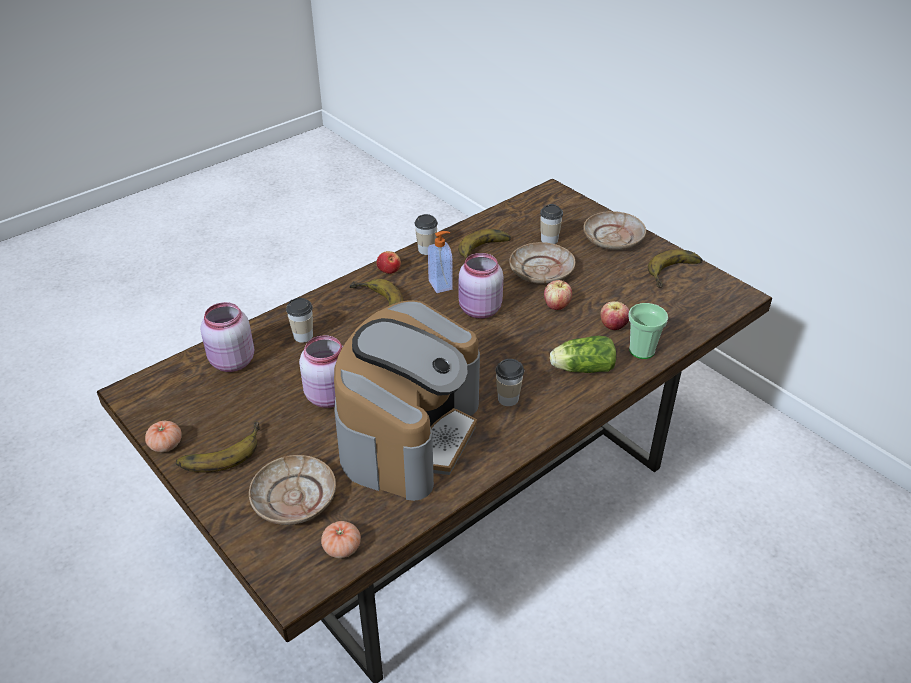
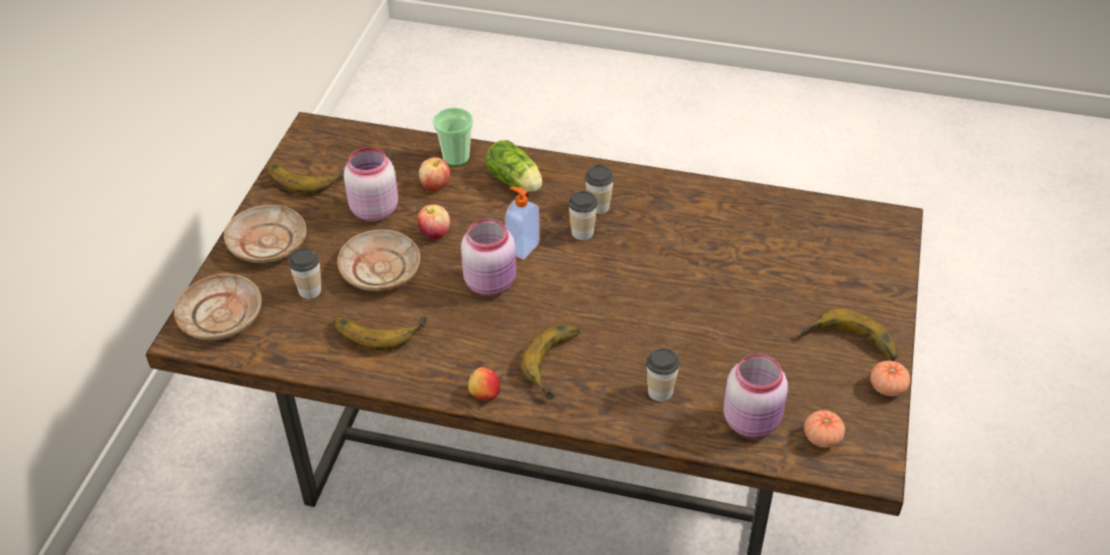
camera: 125 degrees left, 5 degrees up
(294, 498) = (834, 268): beige plate -> beige plate (221, 316)
(330, 396) = (713, 316): pink jar -> pink jar (373, 209)
(342, 548) = (839, 217): tomato -> tomato (822, 437)
(409, 433) = (699, 243): coffee machine -> none
(426, 249) = (415, 383): cup -> cup (582, 232)
(441, 285) = (474, 333): soap dispenser -> soap dispenser (522, 247)

